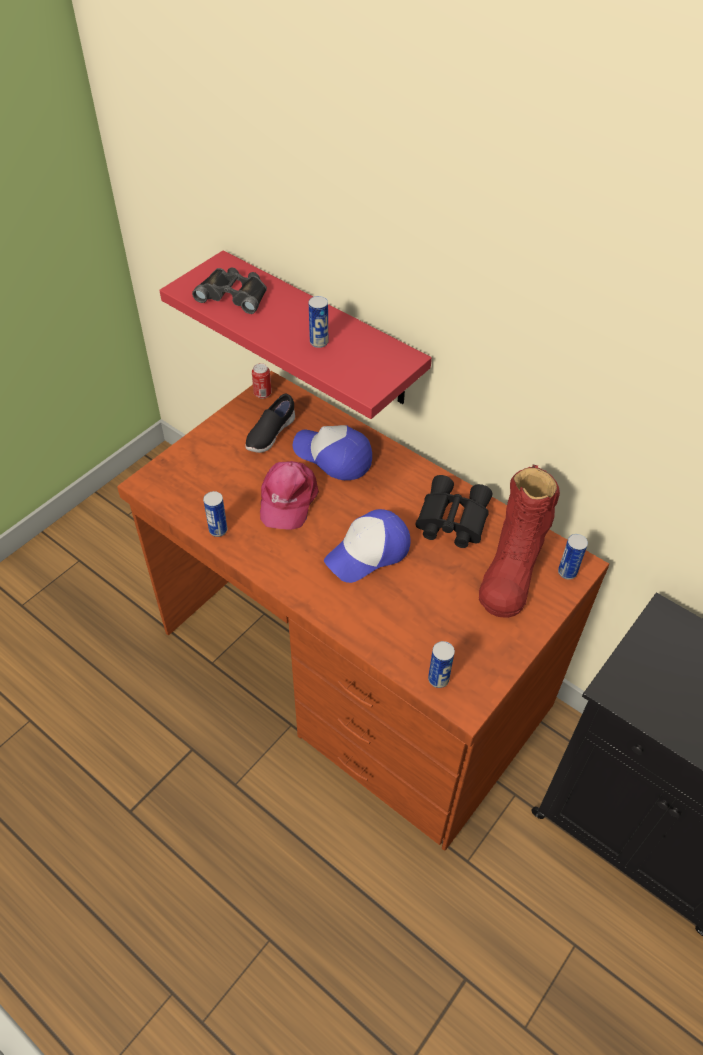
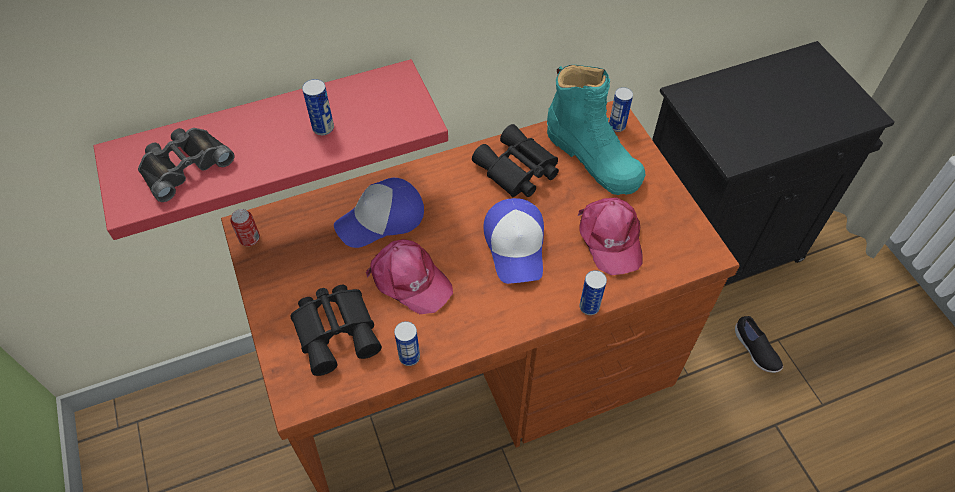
camera: 60 degrees left, 5 degrees up
(215, 478) = (337, 330): none -> black binoculars
(270, 435) = (313, 258): black shoe -> black shoe (755, 350)
(426, 617) = (610, 238): none -> pink cap
(438, 679) = (676, 260): can -> can (589, 307)
(512, 568) = (593, 157): red boot -> turquoise boot

